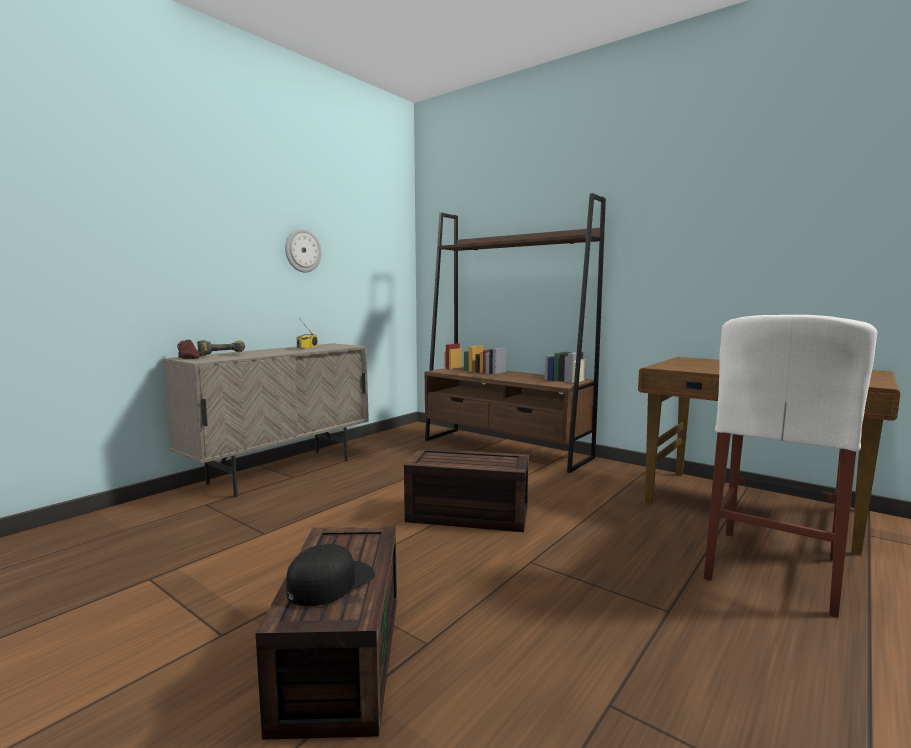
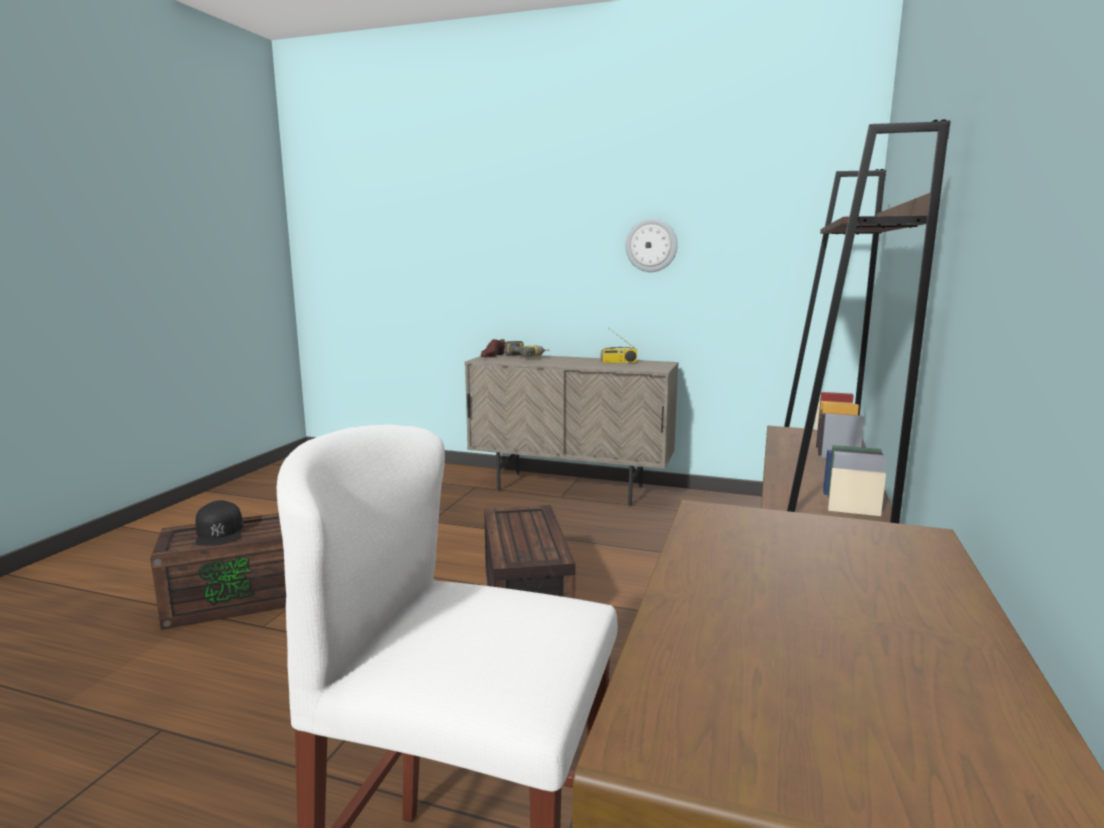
camera: 70 degrees right, 5 degrees up
(331, 582) = (219, 532): black cap -> black cap turned 45 degrees clockwise

